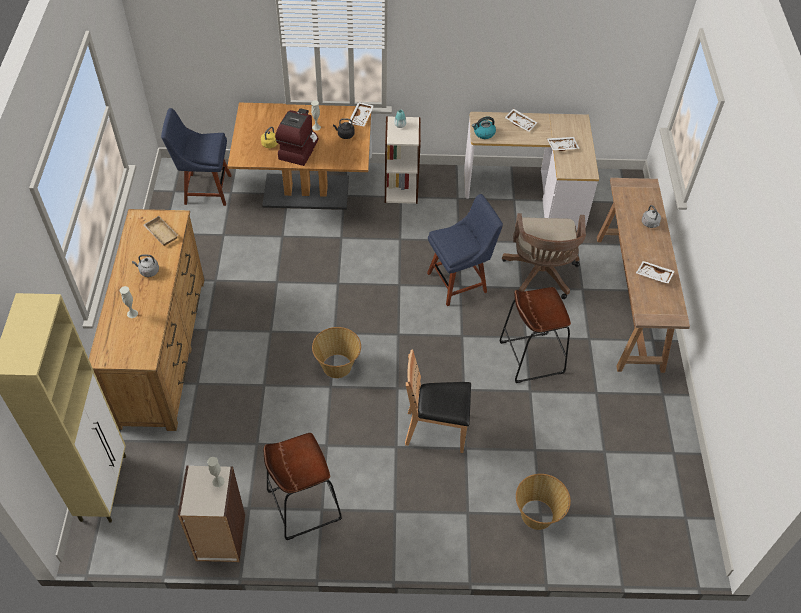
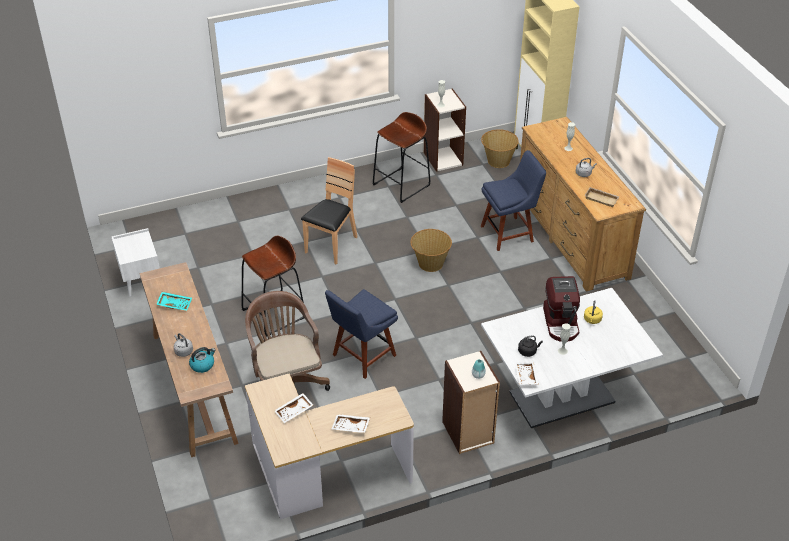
camera: 160 degrees right, 10 degrees down
(204, 189) = (661, 368): blue chair -> blue chair (509, 233)
(306, 192) = (562, 397): brown dining table -> white dining table
(436, 430) = (331, 245): brown chair -> brown chair turned 45 degrees counterclockwise
(484, 133) = (386, 401): kettle -> kettle (202, 365)
(537, 515) = (239, 220): basket -> basket (498, 161)
(653, 276) = (175, 304): white tray -> turquoise tray
(675, 454) = (140, 280): none -> white nightstand

